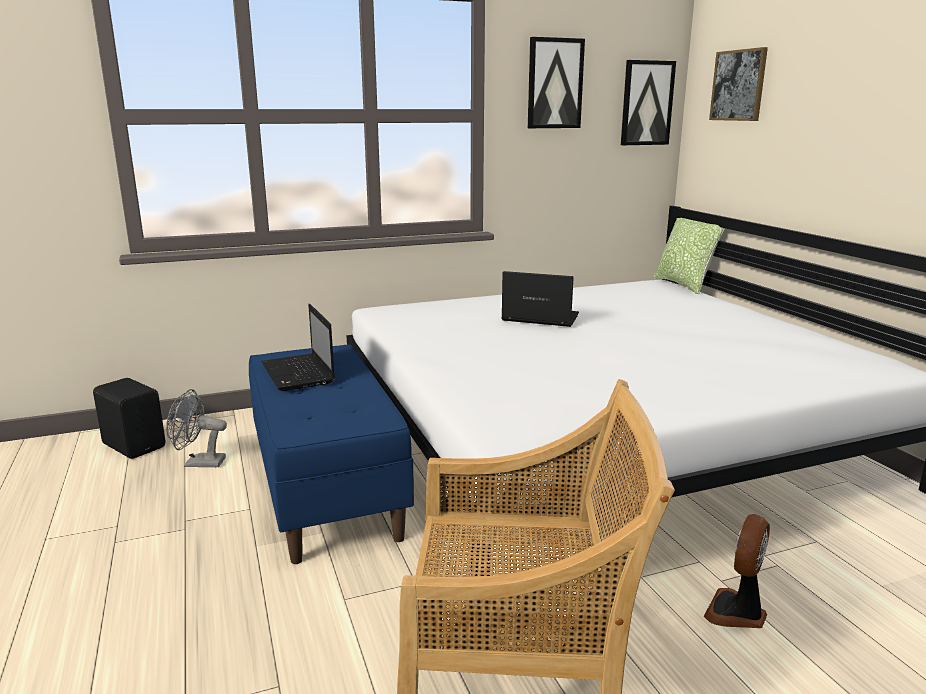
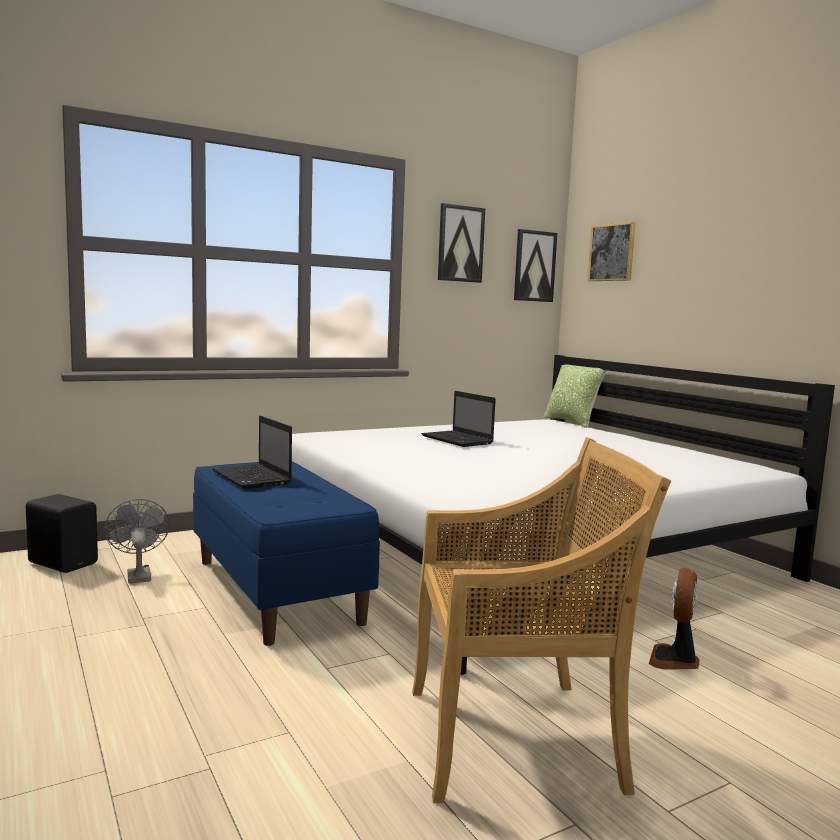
camera: 10 degrees left, 10 degrees down
(198, 463) = (138, 575): grey fan -> grey fan turned 75 degrees clockwise
(538, 318) = (458, 440): laptop -> laptop turned 135 degrees counterclockwise

